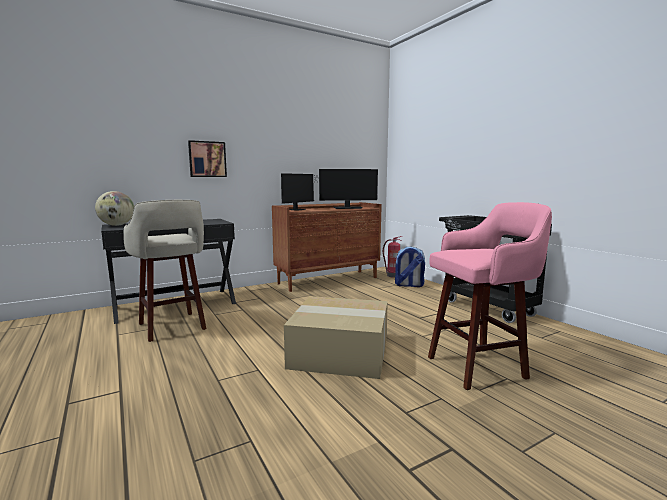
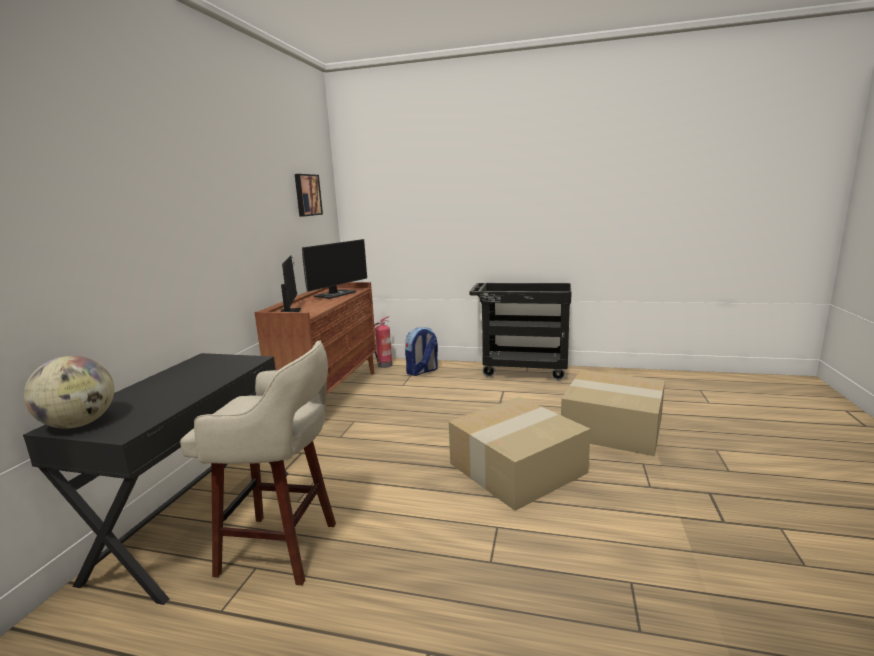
camera: 45 degrees left, 5 degrees up
(207, 159) = (166, 257): picture -> picture (307, 195)
(480, 367) = (614, 427): pink stool -> cardboard box

